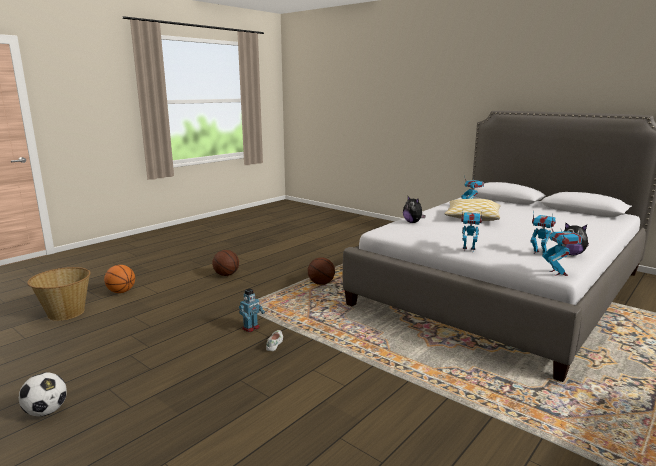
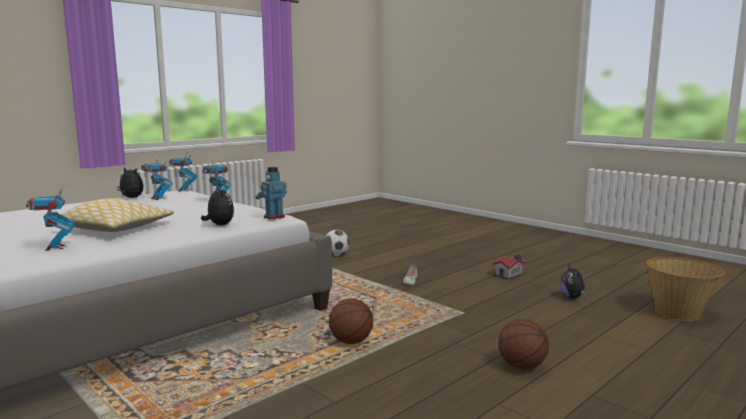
camera: 175 degrees left, 5 degrees down
(46, 411) = (551, 256): football -> football (336, 255)
(121, 292) = (660, 339): basketball -> none
(131, 325) = (572, 298): none -> plush toy
(157, 359) = (509, 275): none -> toy house
(251, 328) = (438, 291): toy robot -> toy robot (274, 217)

